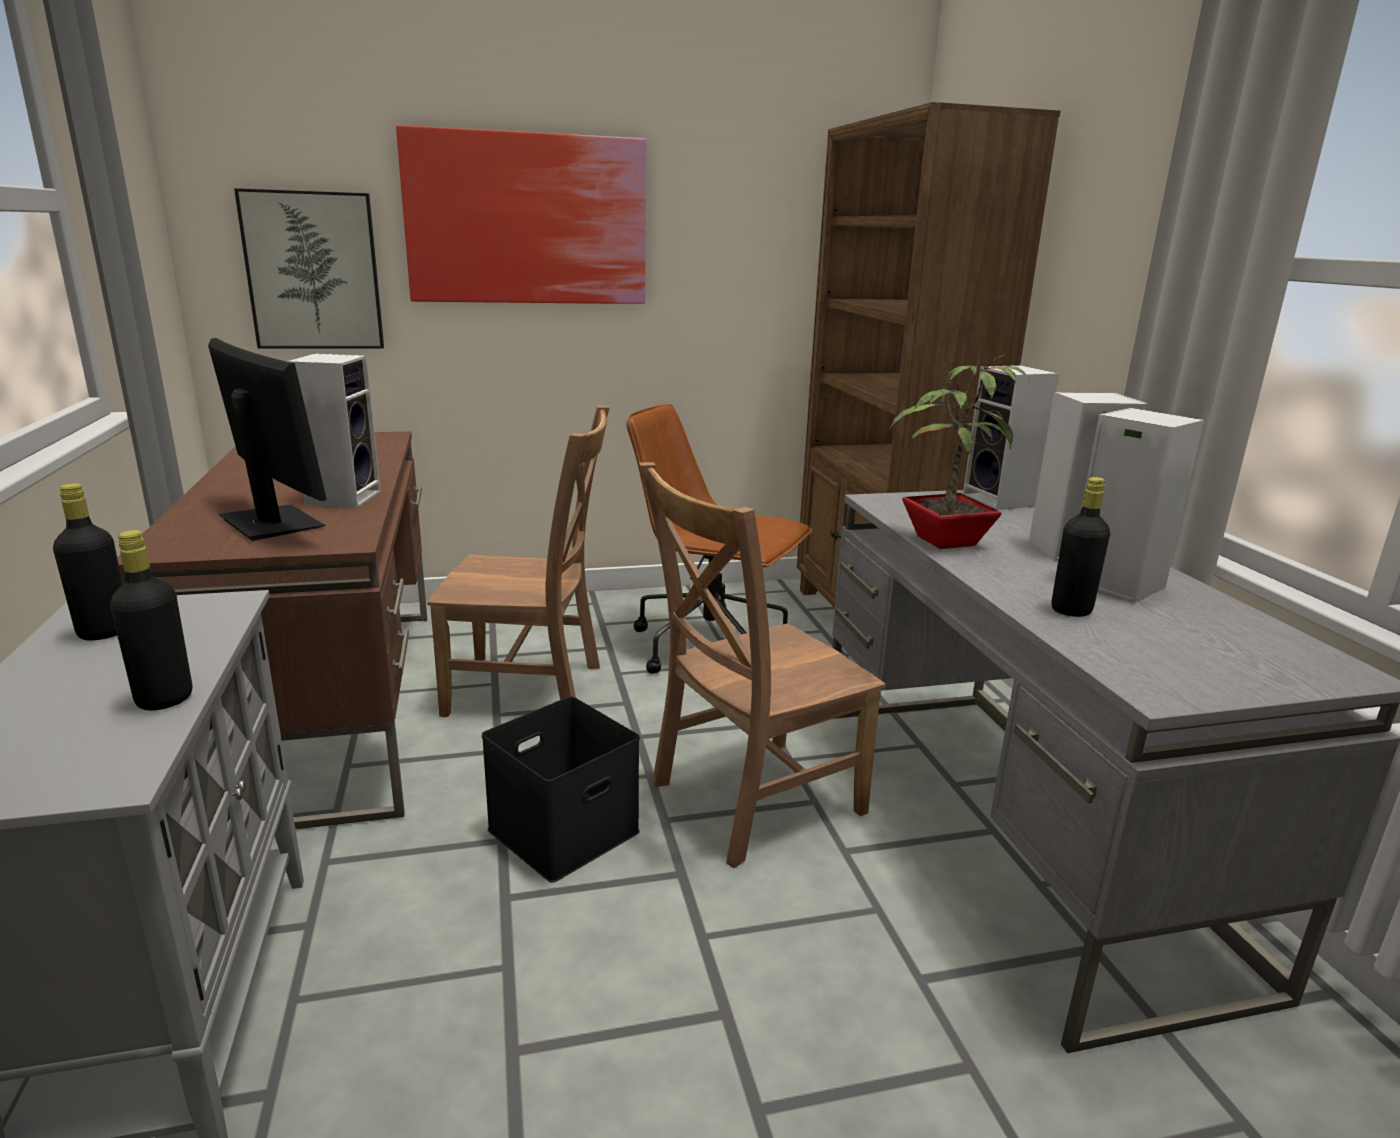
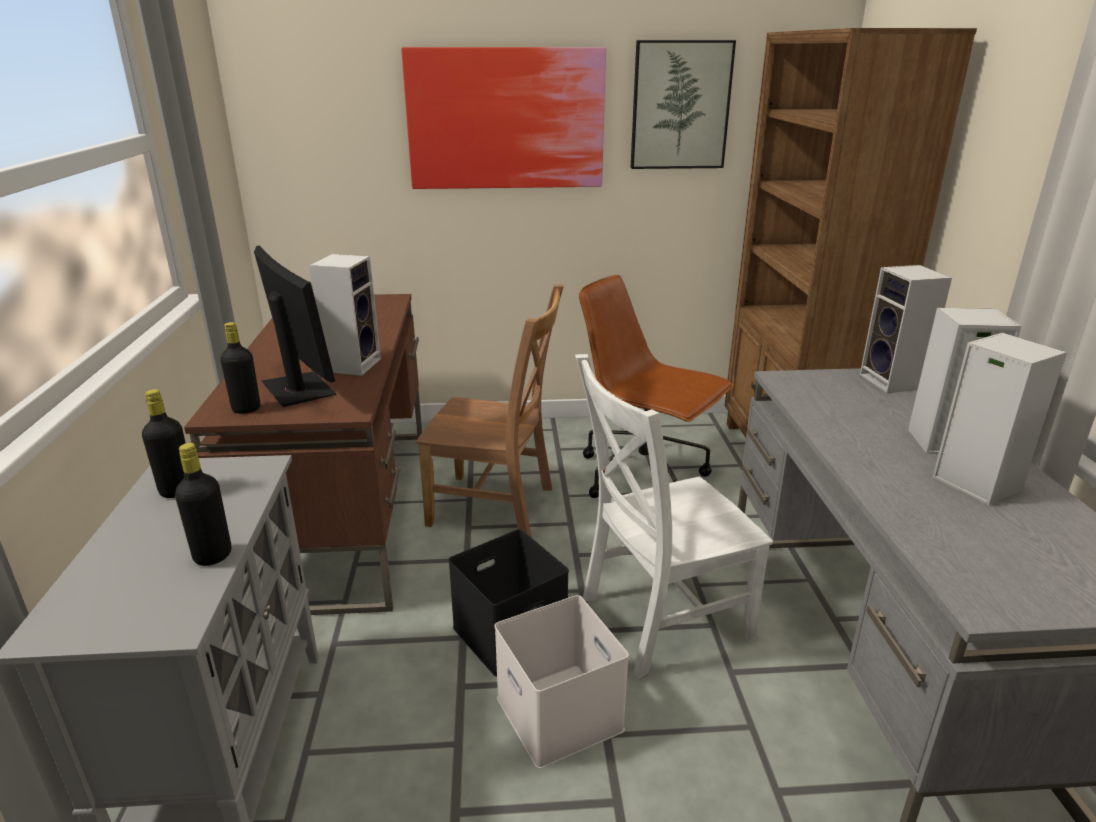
camera: 10 degrees right, 5 degrees up
(313, 271) = (338, 166): picture -> picture (680, 106)
(634, 917) = (556, 713): none -> white storage box
(749, 800) = (658, 619): brown chair -> white chair
(942, 542) = (829, 428): potted plant -> none
(1071, 610) = (927, 511): black bottle -> black bottle (246, 409)

